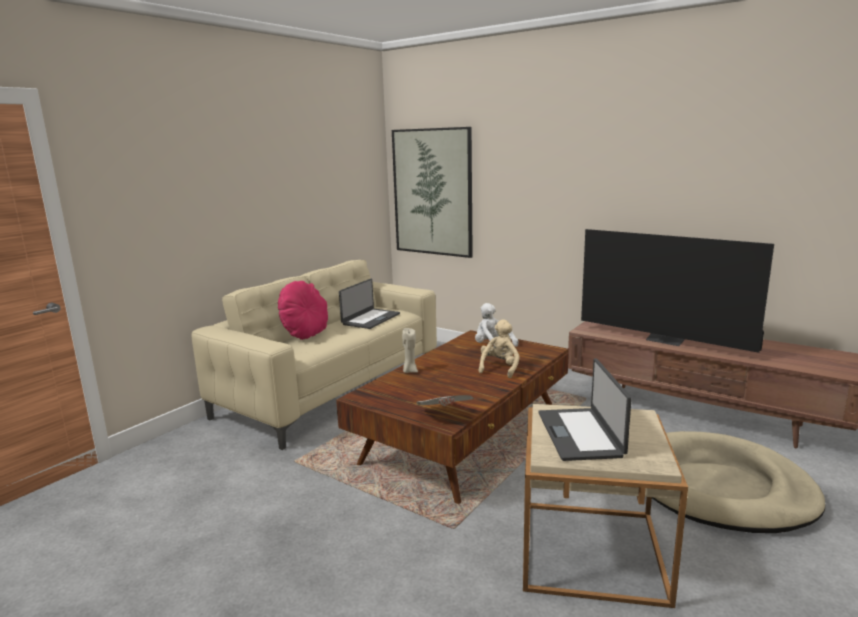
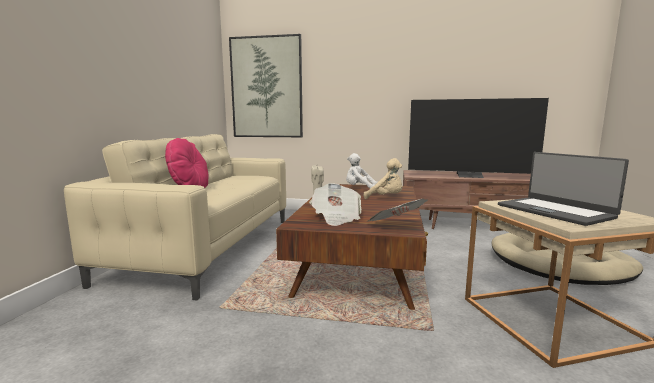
camera: 25 degrees left, 5 degrees down
(370, 319) = (240, 180): laptop -> none
(404, 393) = (336, 218): none -> newspaper
(499, 368) = (386, 198): beige plush toy -> beige plush toy turned 120 degrees clockwise

